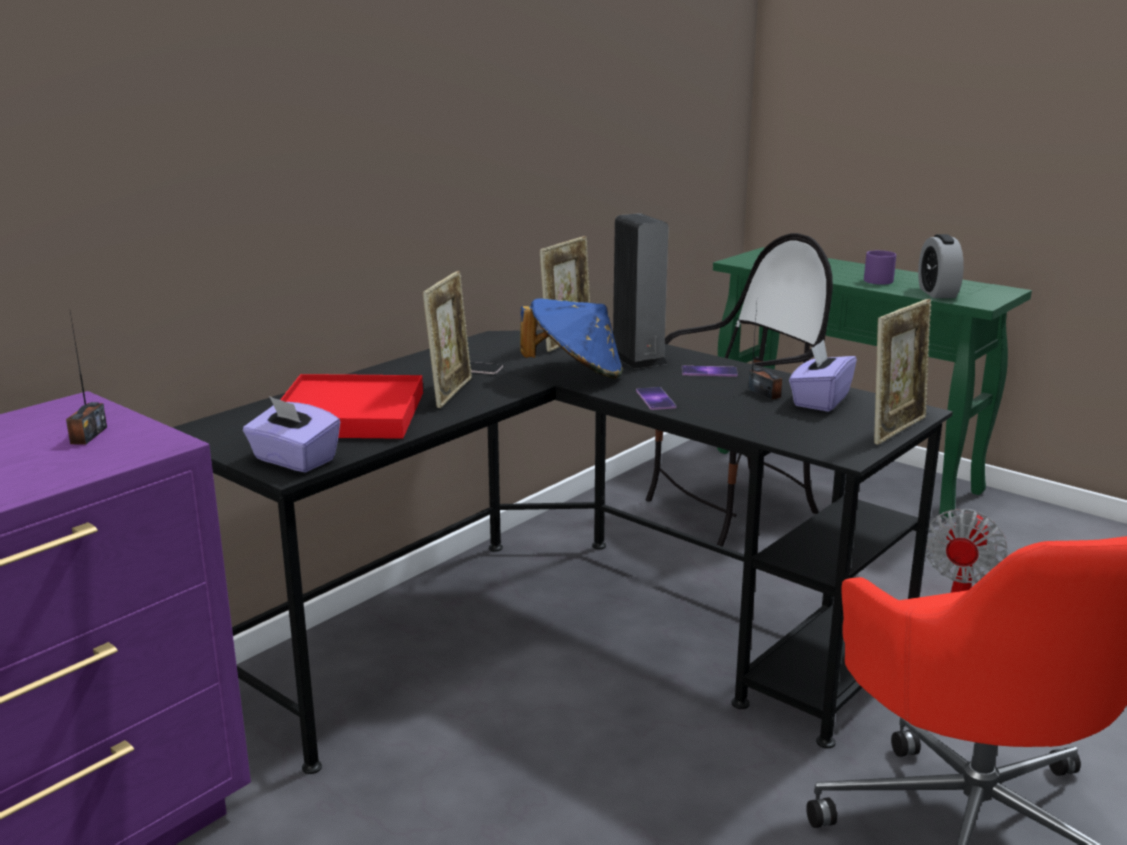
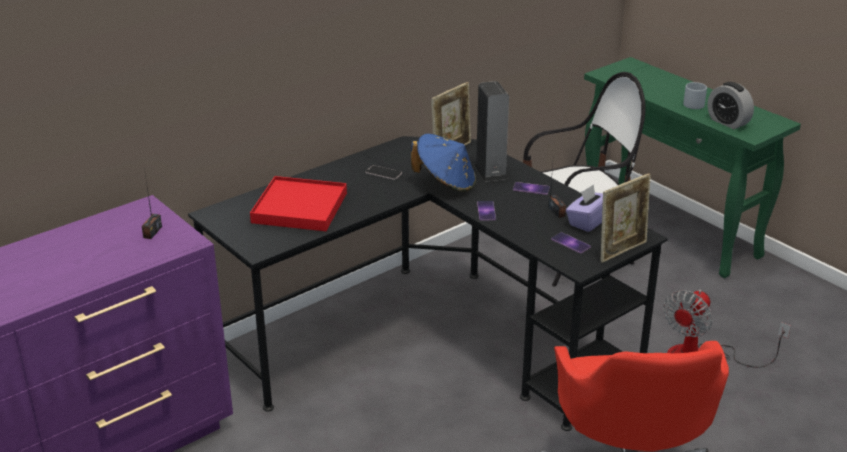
camera: 10 degrees right, 10 degrees up
(294, 460) = (262, 243): purple tissue box -> none
(451, 392) = (363, 194): picture frame -> none
(811, 426) = (570, 243): none -> phone
(878, 279) = (694, 103): purple mug -> grey mug
(937, 293) = (728, 122): alarm clock -> alarm clock turned 45 degrees counterclockwise

